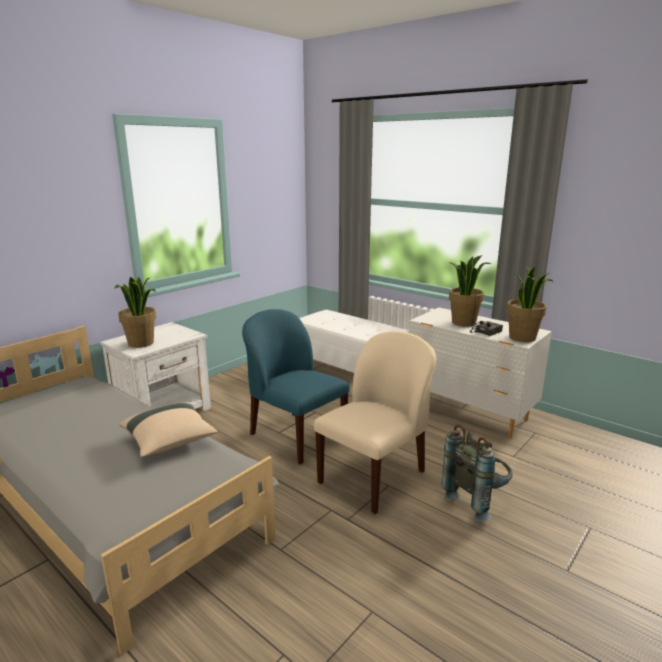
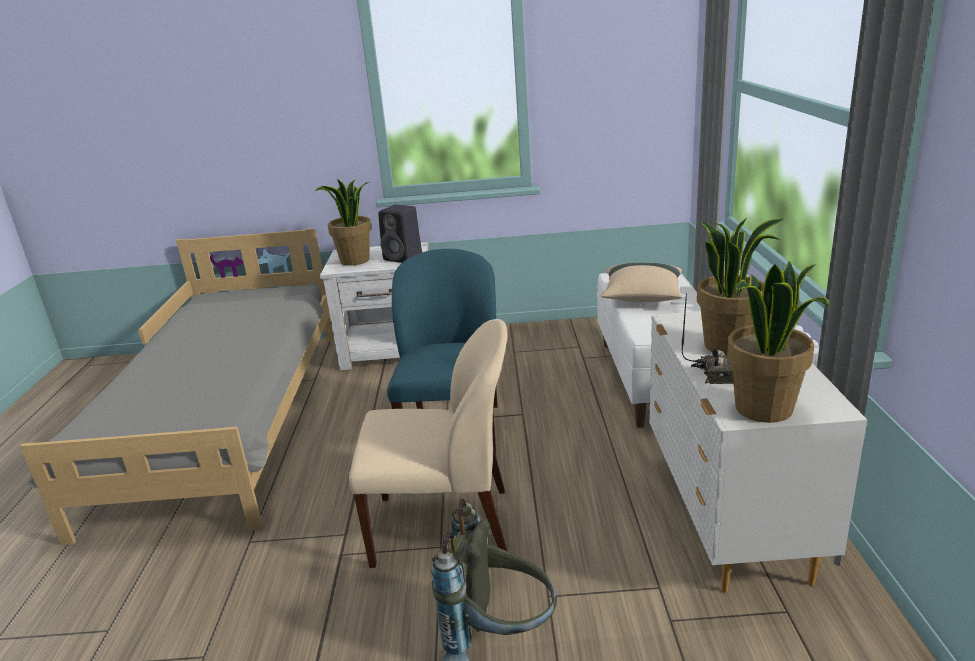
camera: 50 degrees right, 5 degrees up
(169, 441) = (235, 375): beige pillow -> beige pillow (642, 298)
(178, 333) = (404, 257): none -> black speaker

